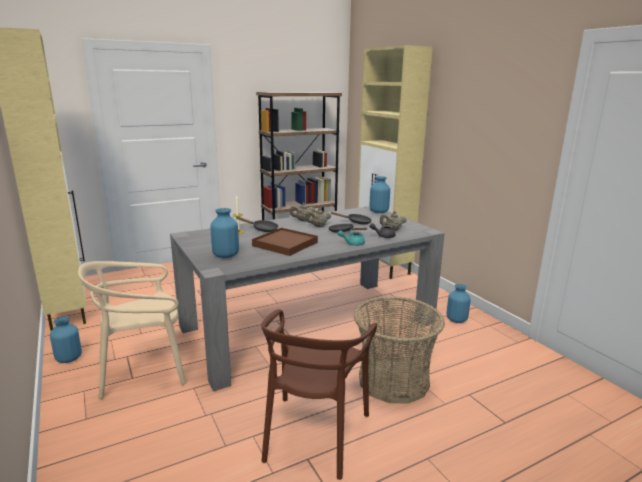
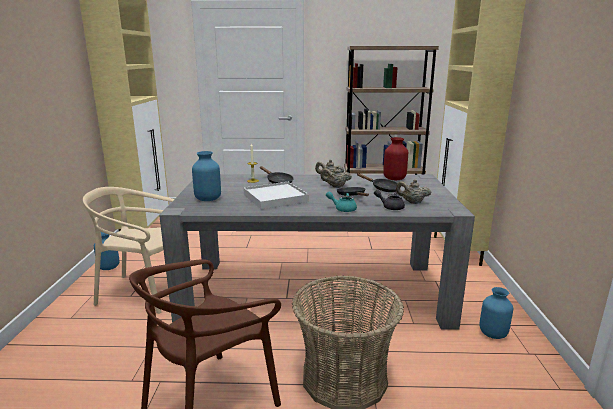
camera: 30 degrees right, 0 degrees up
(285, 244) = (275, 198): brown tray -> white tray
(352, 212) = (395, 178): none -> red vase
(378, 212) = (426, 181): blue vase -> none

